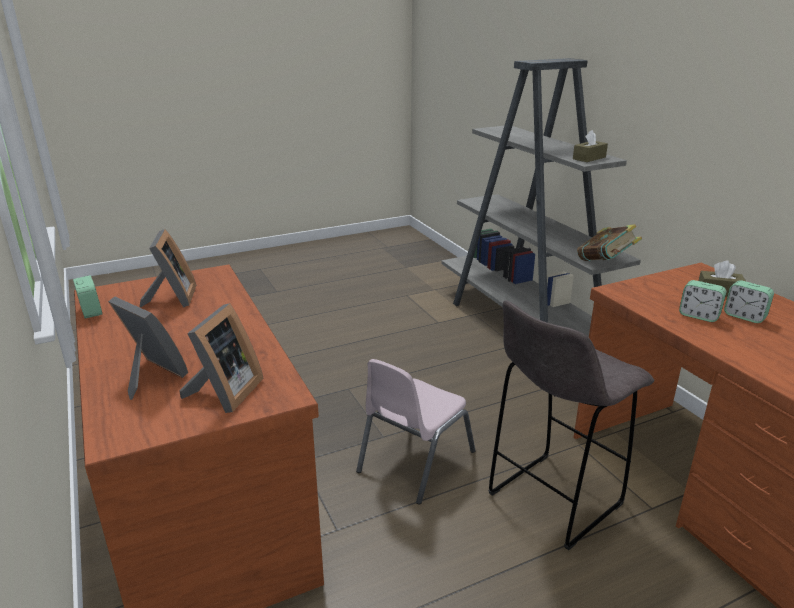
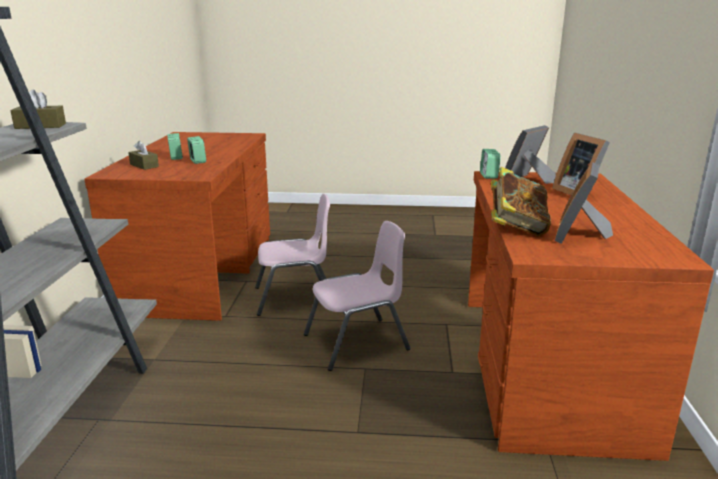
camera: 150 degrees left, 5 degrees down
(91, 311) = (665, 240): alarm clock -> alarm clock (489, 176)
(552, 501) = (295, 298): grey stool -> pink chair
(605, 263) = (100, 220): book -> book (516, 227)

